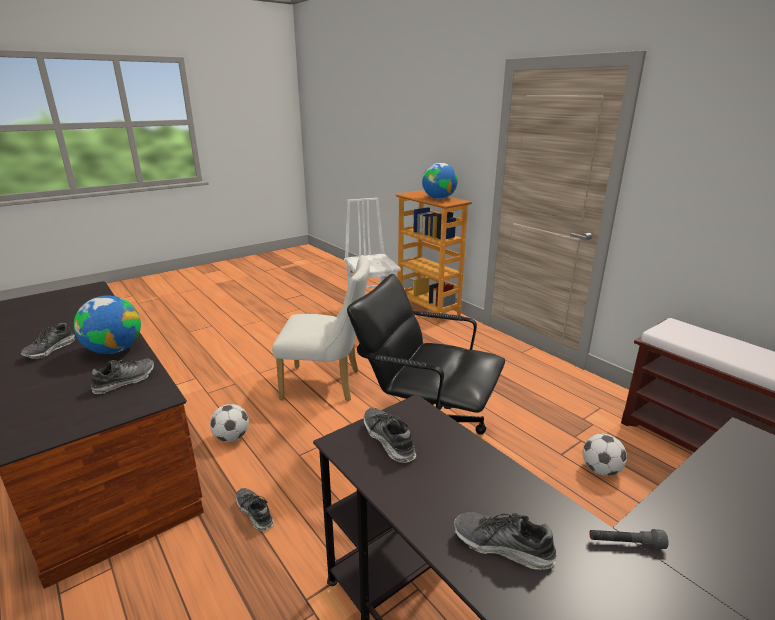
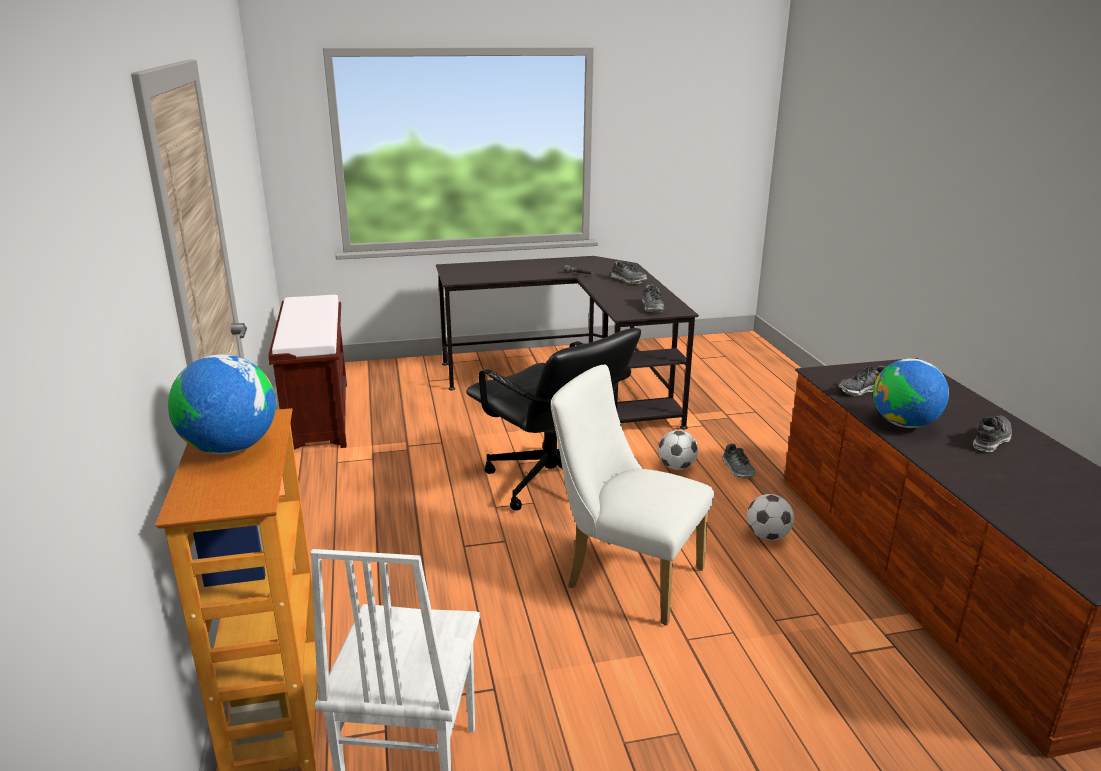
camera: 155 degrees left, 0 degrees up
(600, 470) = (428, 427): football -> football (676, 467)

